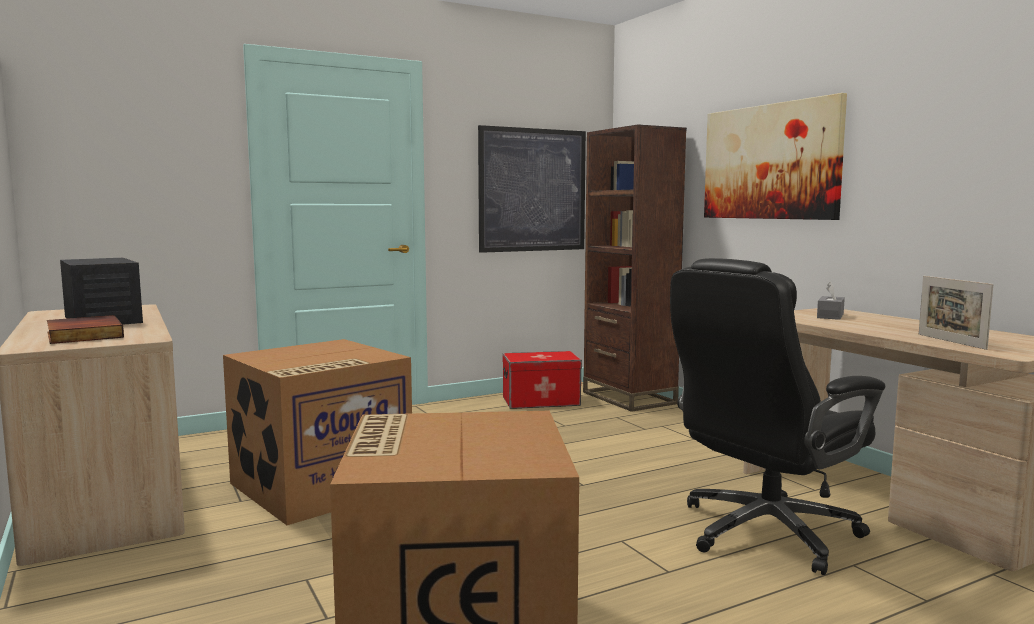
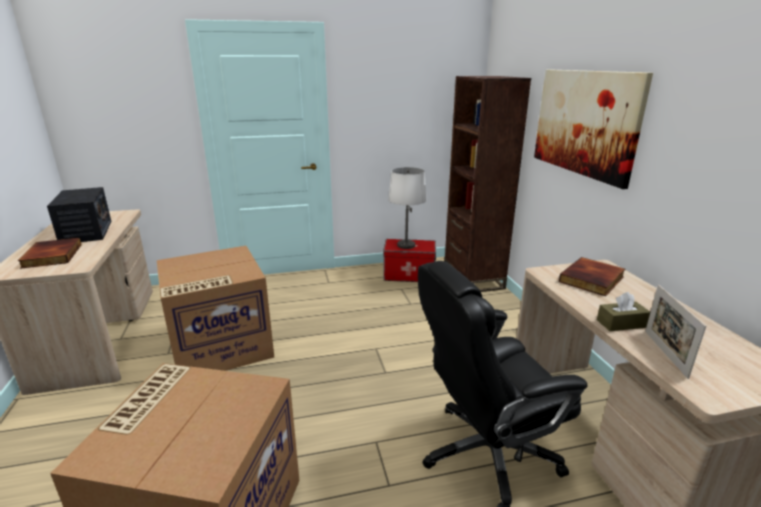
camera: 15 degrees right, 15 degrees up
(532, 190) = (415, 119): picture -> none
(536, 356) = (405, 245): none -> white table lamp
(830, 316) = (592, 280): grey tissue box -> book
(890, 332) = (621, 323): none -> brown tissue box

